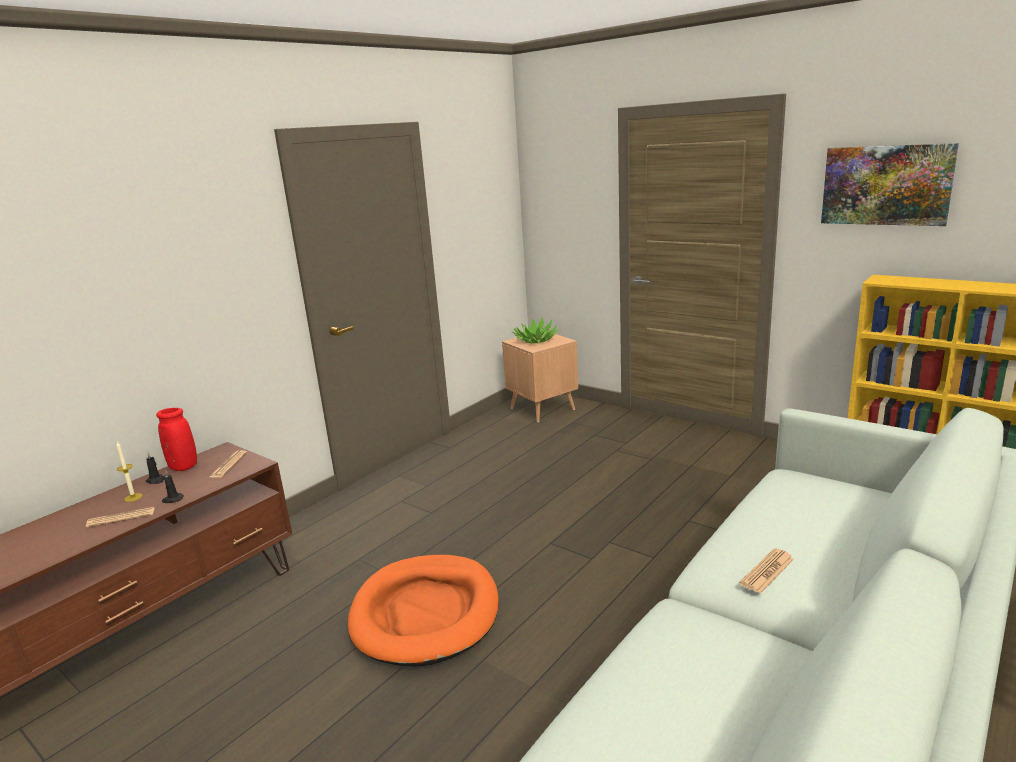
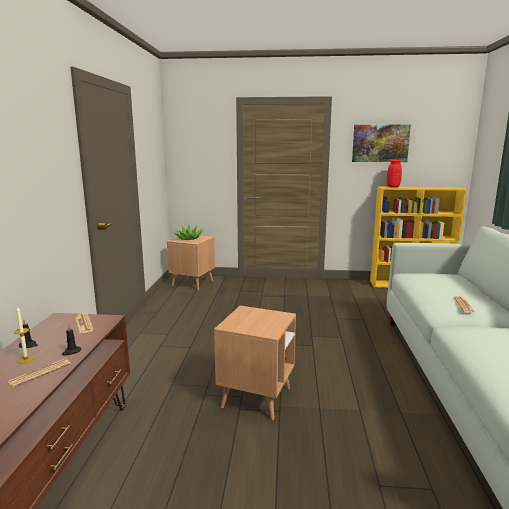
camera: 35 degrees left, 5 degrees down
(183, 467) = (41, 333): red vase -> red vase (393, 187)
(426, 613) = (256, 397): orange dog bed -> brown side table

